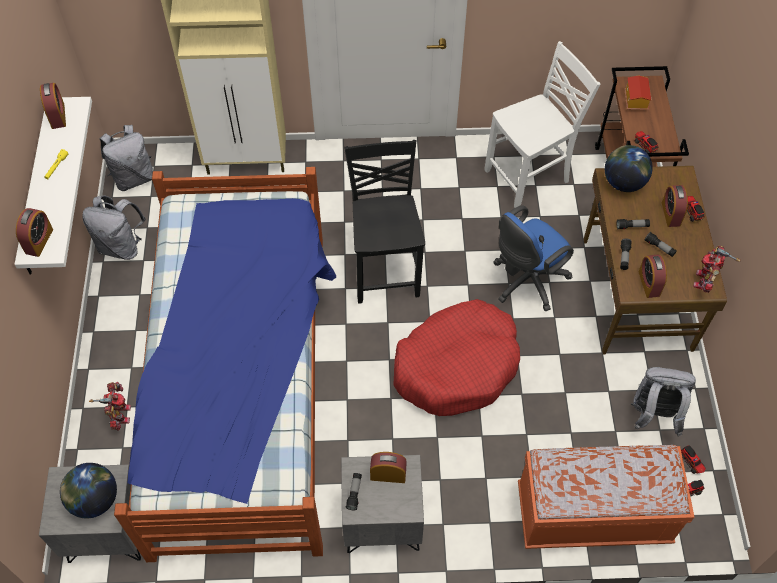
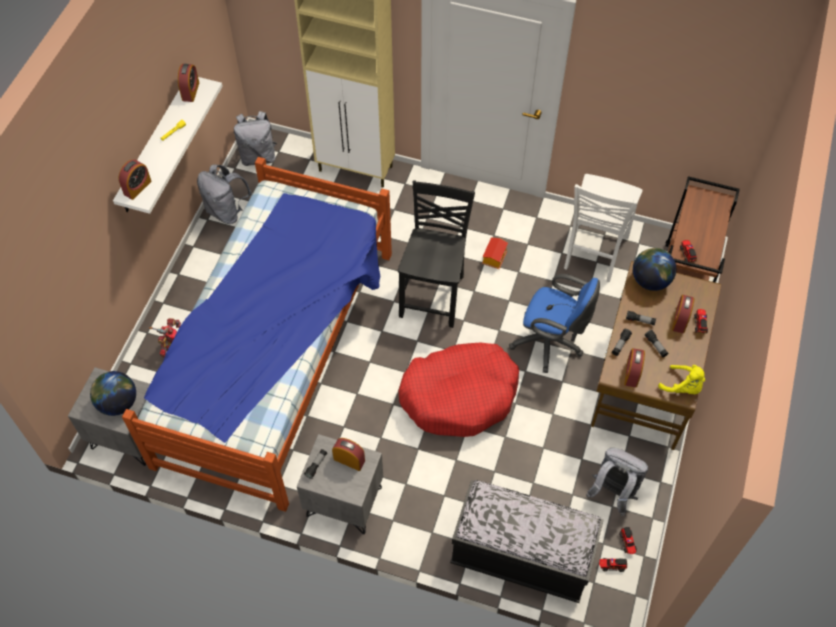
camera: 20 degrees right, 0 degrees up
(526, 282) = (550, 343): blue office chair -> blue office chair turned 135 degrees counterclockwise
(529, 177) = (593, 253): white chair -> white chair turned 120 degrees clockwise
(593, 515) = (521, 557): orange bench -> black bench
(635, 101) = (697, 212): toy house -> toy house (494, 258)
(705, 281) = (683, 387): toy robot -> yellow plush toy

